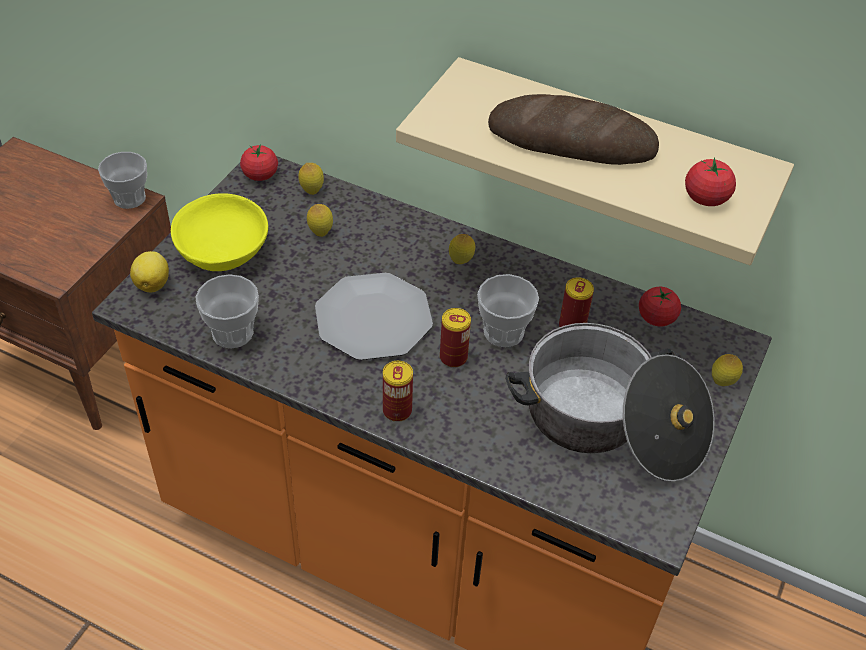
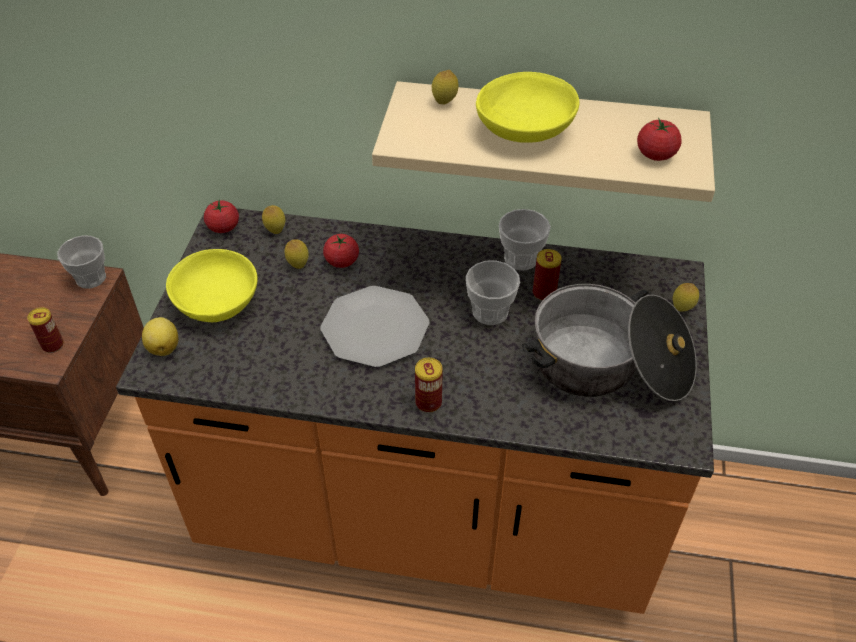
camera: 15 degrees left, 0 degrees up
(232, 333) = (255, 372): cup -> cup (521, 258)
(453, 357) = (457, 344): can -> can (53, 345)
(461, 262) = (430, 261): lemon -> lemon (444, 103)
(571, 140) = (525, 131): bread -> yellow bowl
(656, 318) = (608, 269): tomato -> tomato (342, 261)

